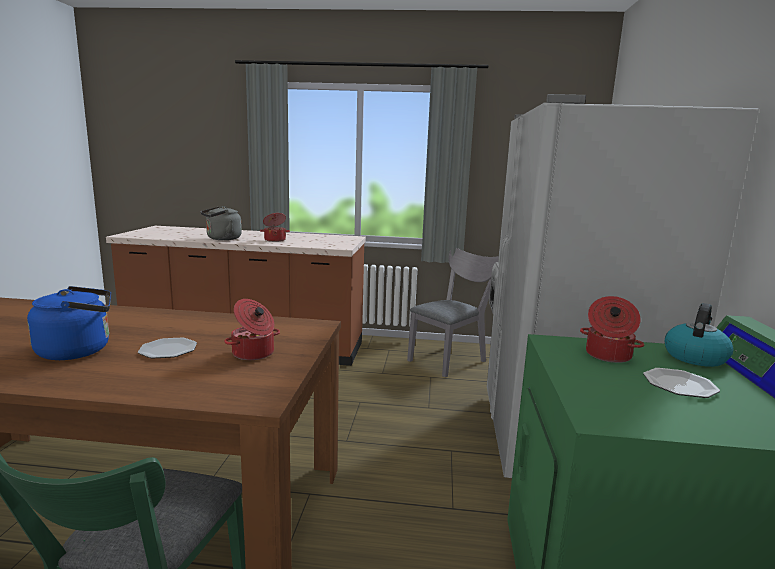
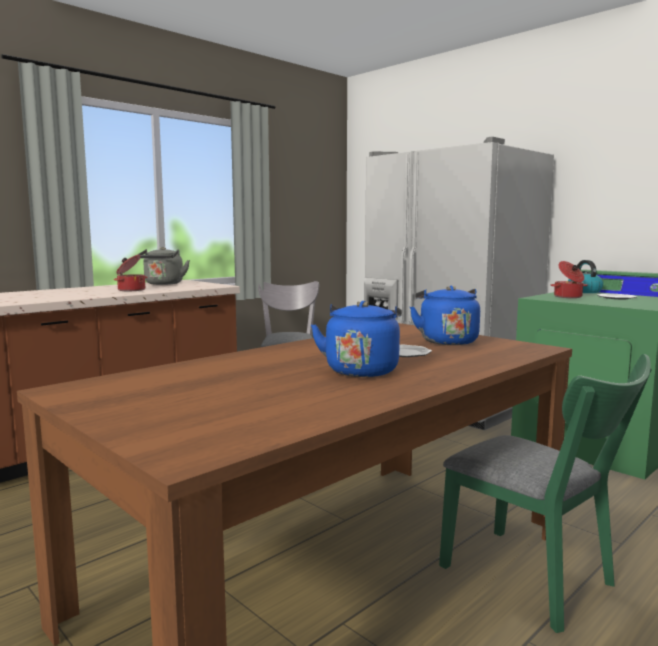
camera: 50 degrees left, 5 degrees down
(222, 239) = (70, 296): grey kettle -> grey kettle (163, 284)
(254, 354) = (446, 341): cooking pot -> blue kettle

